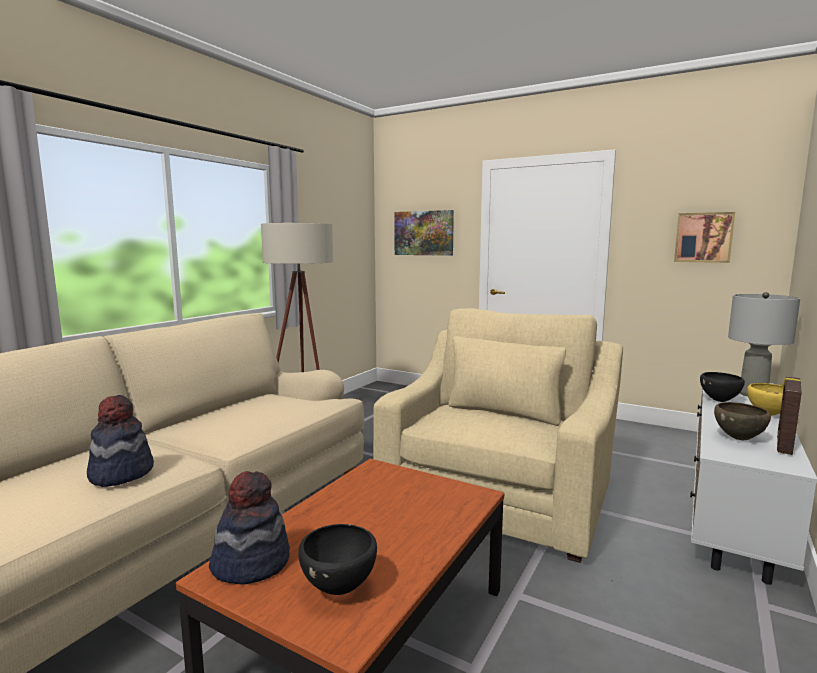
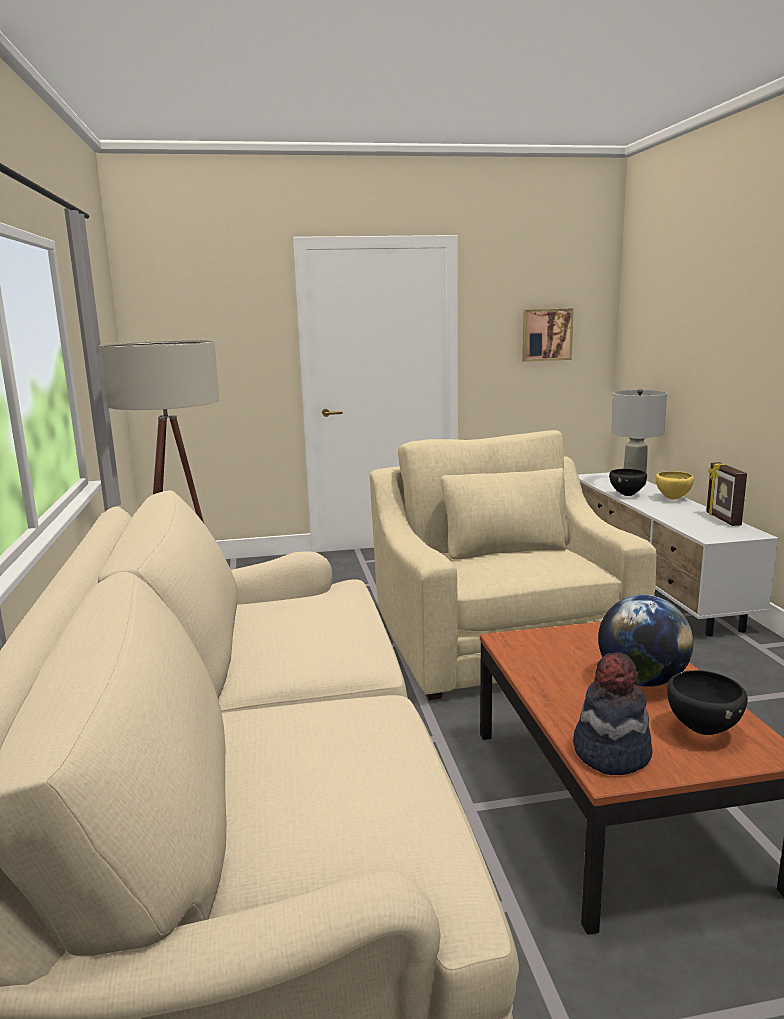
camera: 40 degrees left, 5 degrees up
(121, 473) = (367, 740): hat -> none
(391, 533) = (641, 681): none -> globe
(424, 233) = (210, 338): picture -> none
(739, 439) = (696, 523): brown bowl -> none

